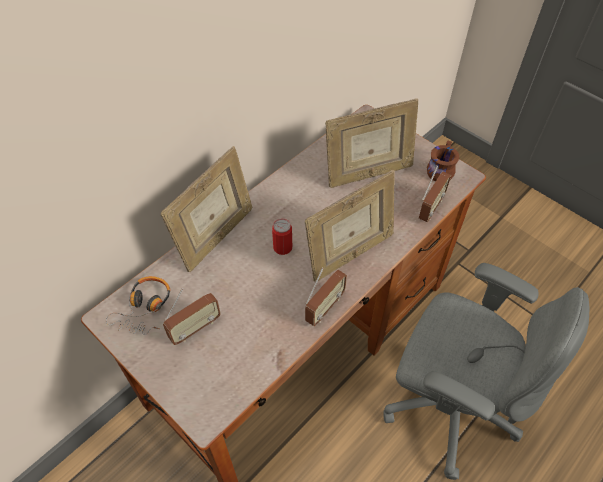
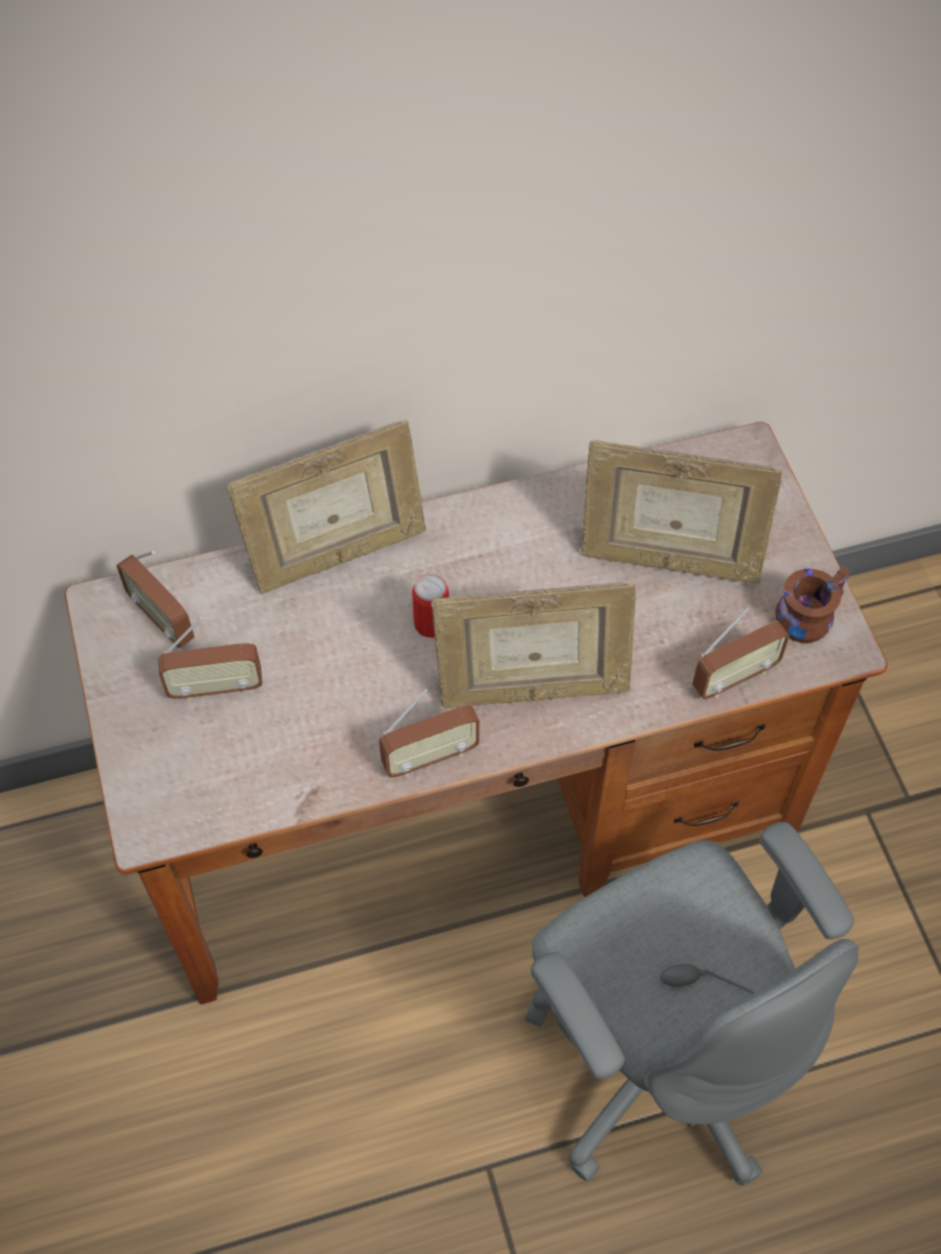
camera: 30 degrees right, 5 degrees up
(145, 309) = (162, 619): headphones -> radio

